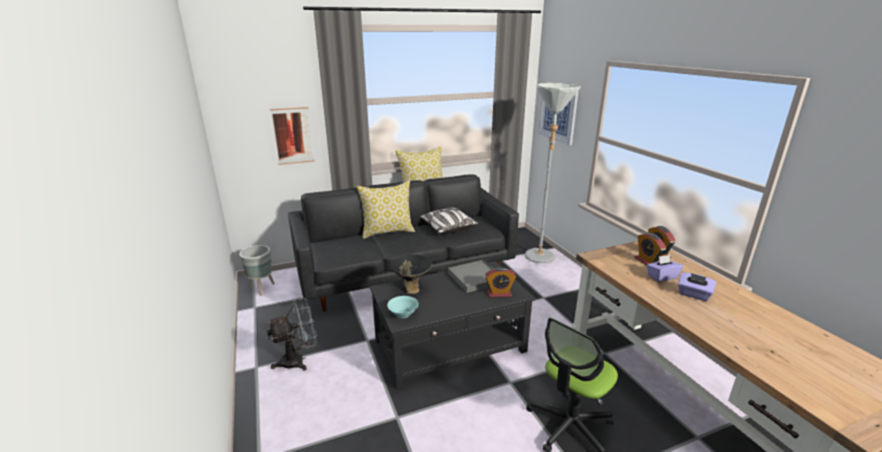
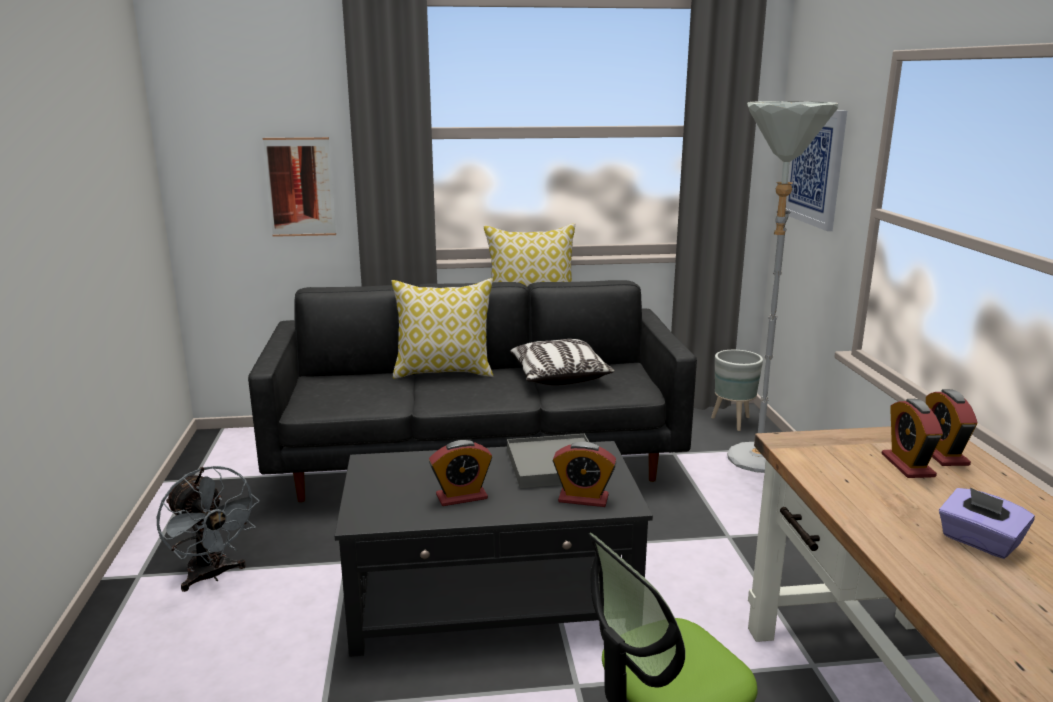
camera: 15 degrees right, 5 degrees down
(261, 289) = (220, 452): grey planter -> grey planter (732, 422)
(299, 360) = (212, 576): grey fan -> grey fan turned 60 degrees clockwise
(403, 314) = (377, 508): turquoise bowl -> none
(411, 288) = (422, 467): black bowl -> none
(441, 301) = (461, 497): none -> alarm clock
(661, 276) = (923, 497): purple tissue box -> none

